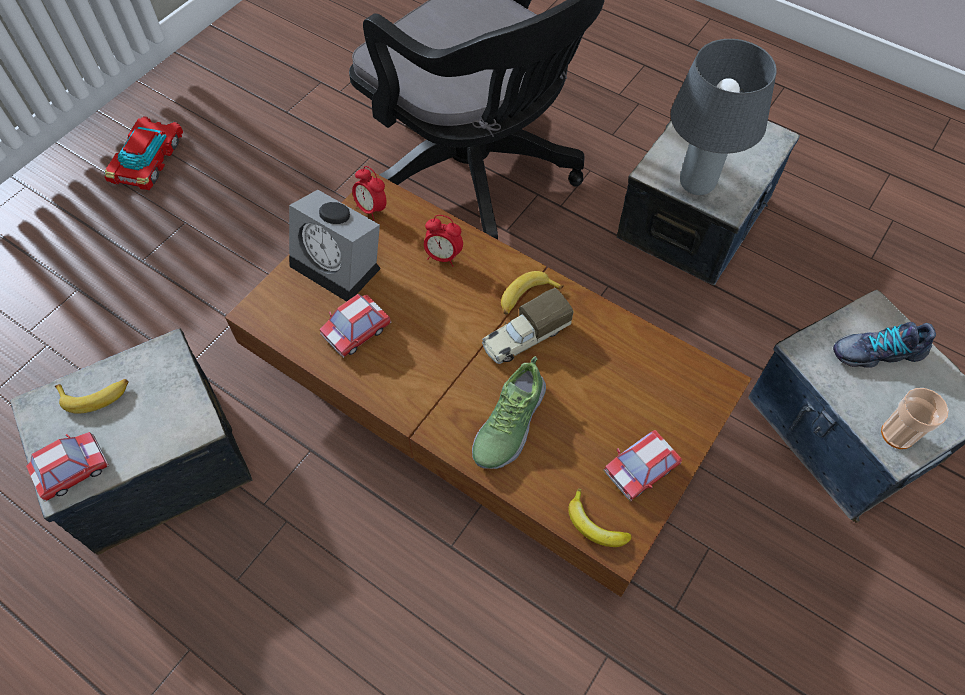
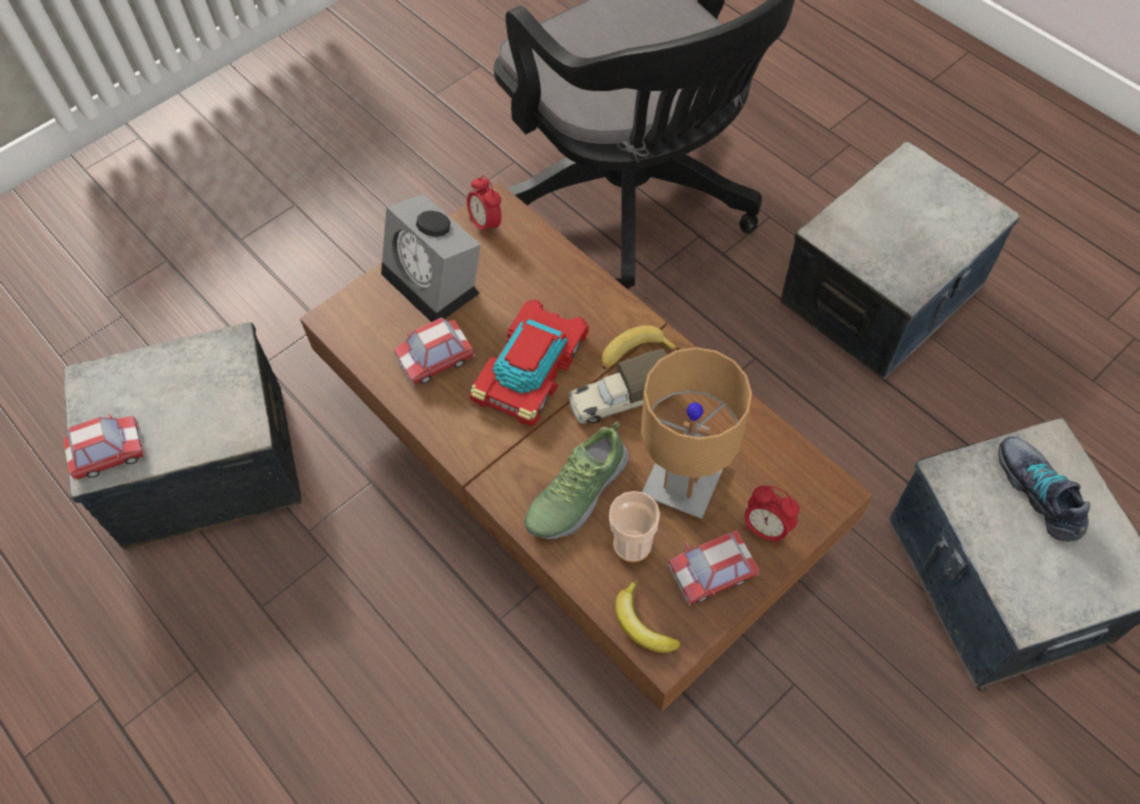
camera: 15 degrees right, 0 degrees up
(96, 395) = (149, 378): banana -> none
(149, 159) = (272, 127): toy car -> toy car (532, 369)
(443, 256) = (552, 291): alarm clock -> alarm clock (765, 528)
(595, 394) = (683, 479): none -> brown table lamp
(696, 185) = (873, 256): grey table lamp -> none
(877, 351) = (1039, 492): shoe -> shoe turned 60 degrees clockwise
(897, 434) = (1035, 594): cup -> cup (632, 544)

